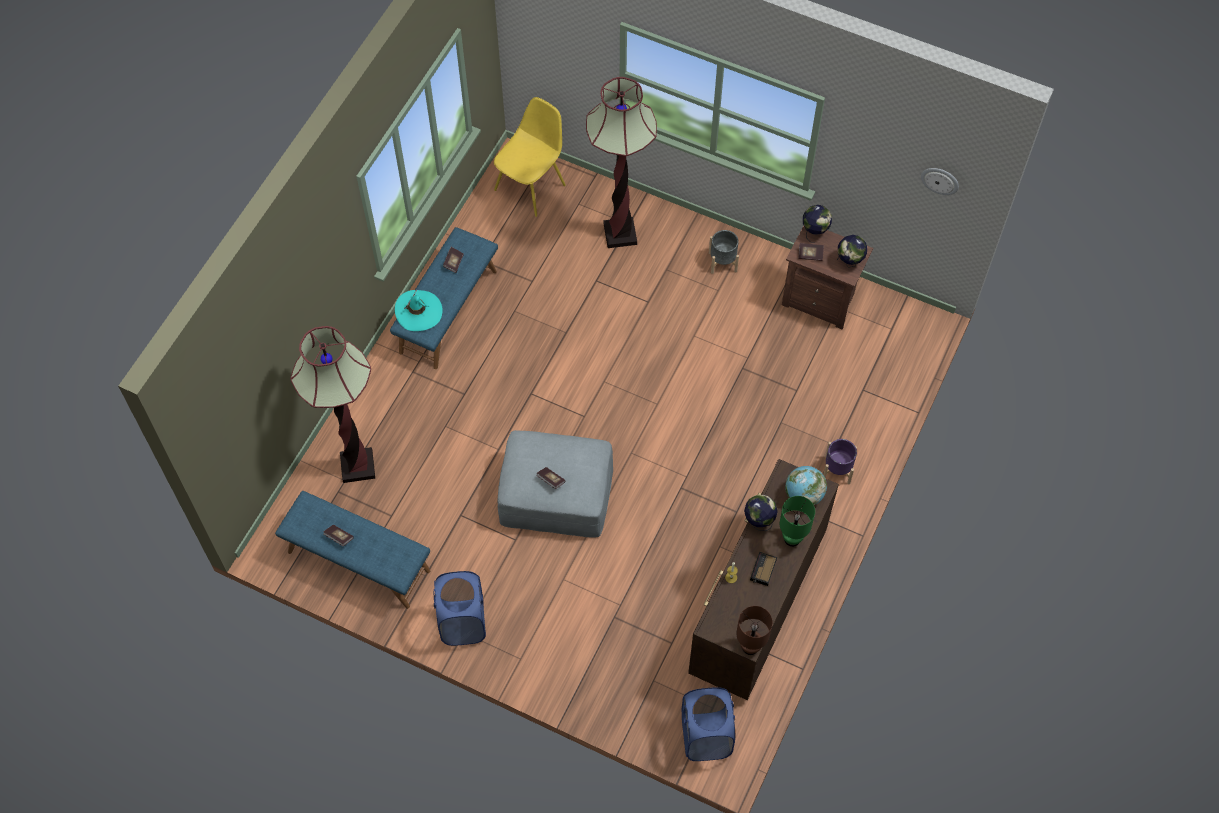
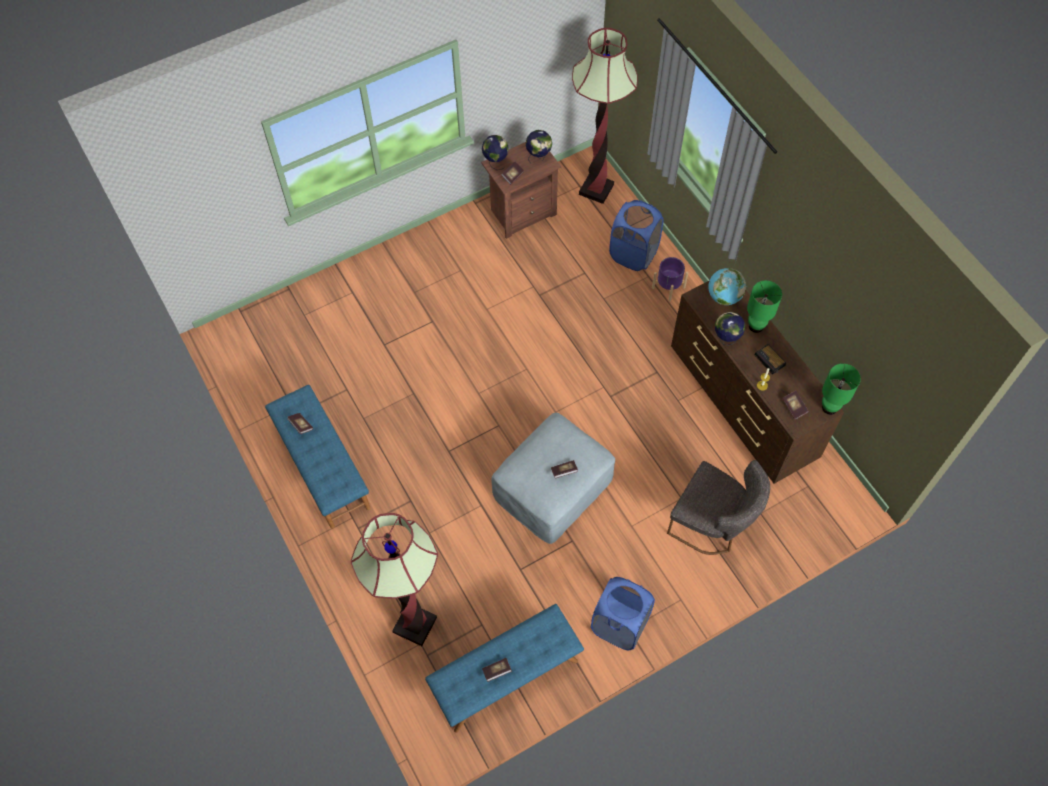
camera: 55 degrees left, 0 degrees up
(418, 312) = (326, 480): turquoise hat -> none
(531, 186) = (258, 338): yellow chair -> none
(611, 645) = (712, 525): none -> grey chair
(620, 234) = (356, 303): floor lamp -> floor lamp (596, 189)
(706, 737) = (829, 505): blue laundry basket -> blue laundry basket (633, 254)
(722, 262) = (438, 252): grey planter -> none
(727, 616) = (794, 407): none -> book
(749, 647) = (829, 408): brown table lamp -> green table lamp
(940, 180) = (564, 34): wall clock -> none

